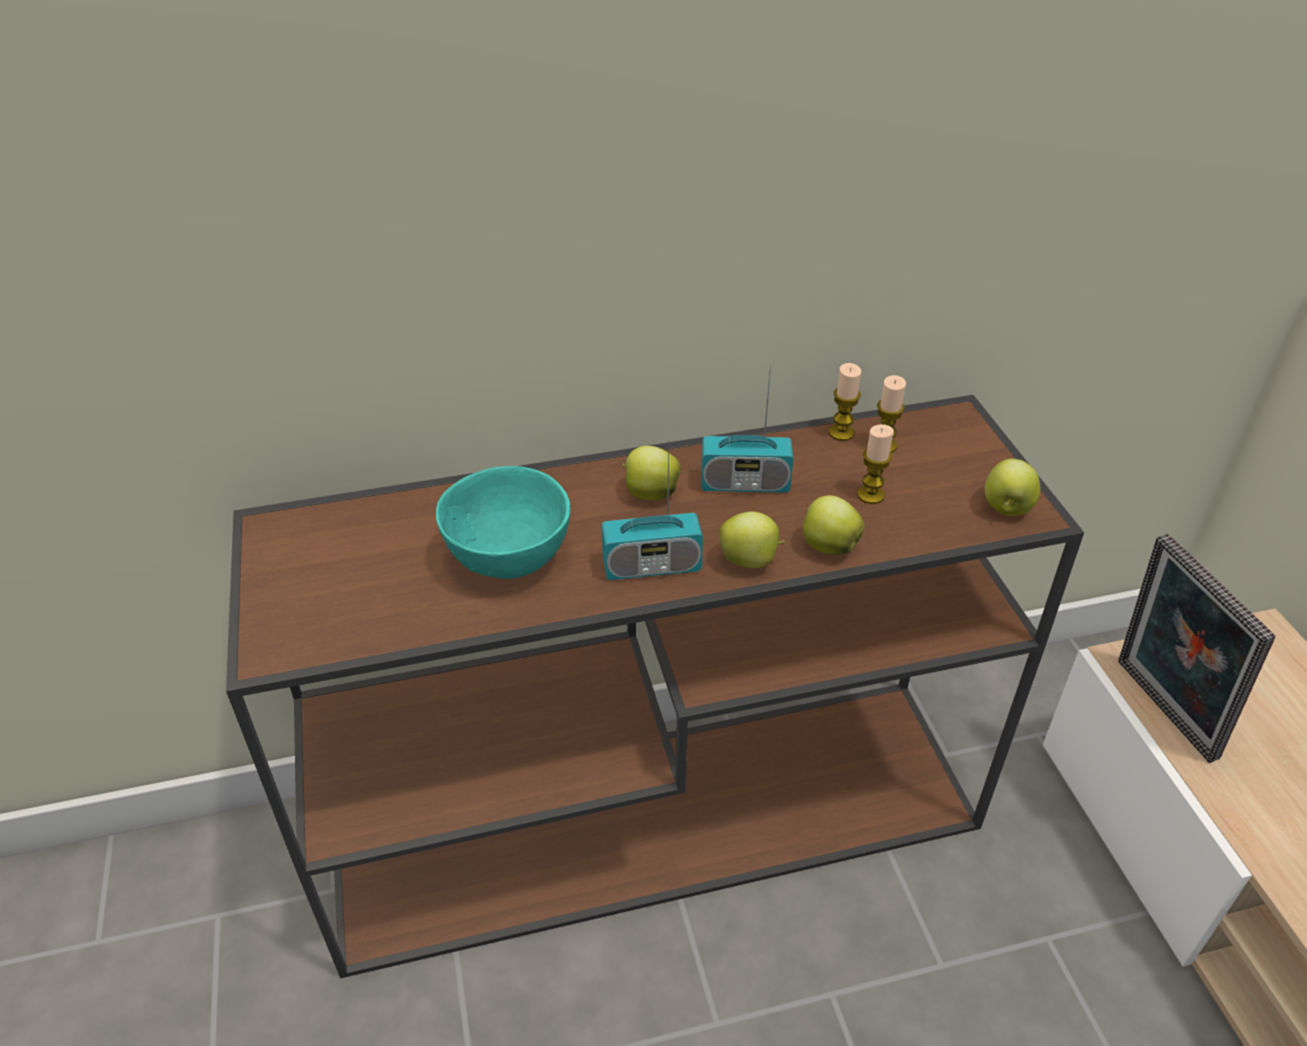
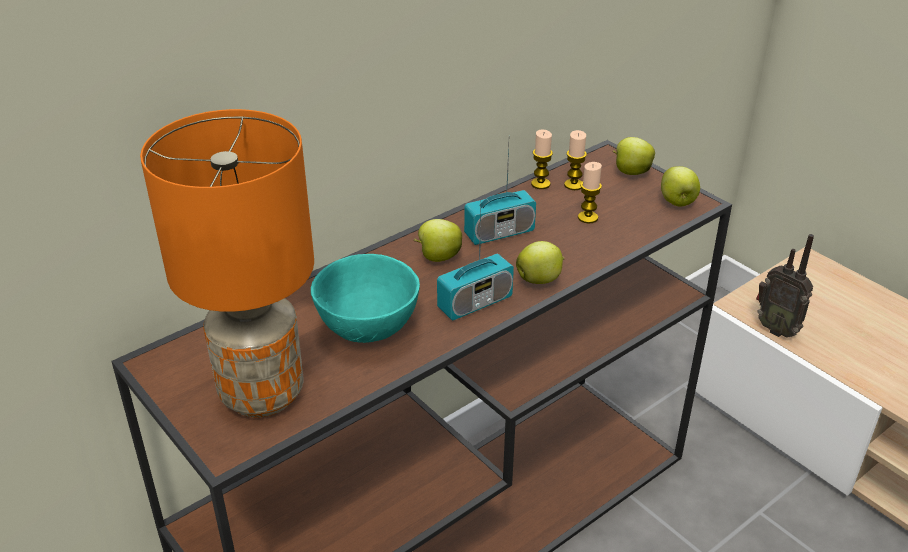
camera: 25 degrees left, 5 degrees down
(345, 599) = (260, 394): none -> orange table lamp
(828, 546) = (584, 256): apple -> apple (630, 172)
(1158, 711) = (777, 328): picture frame -> radio

